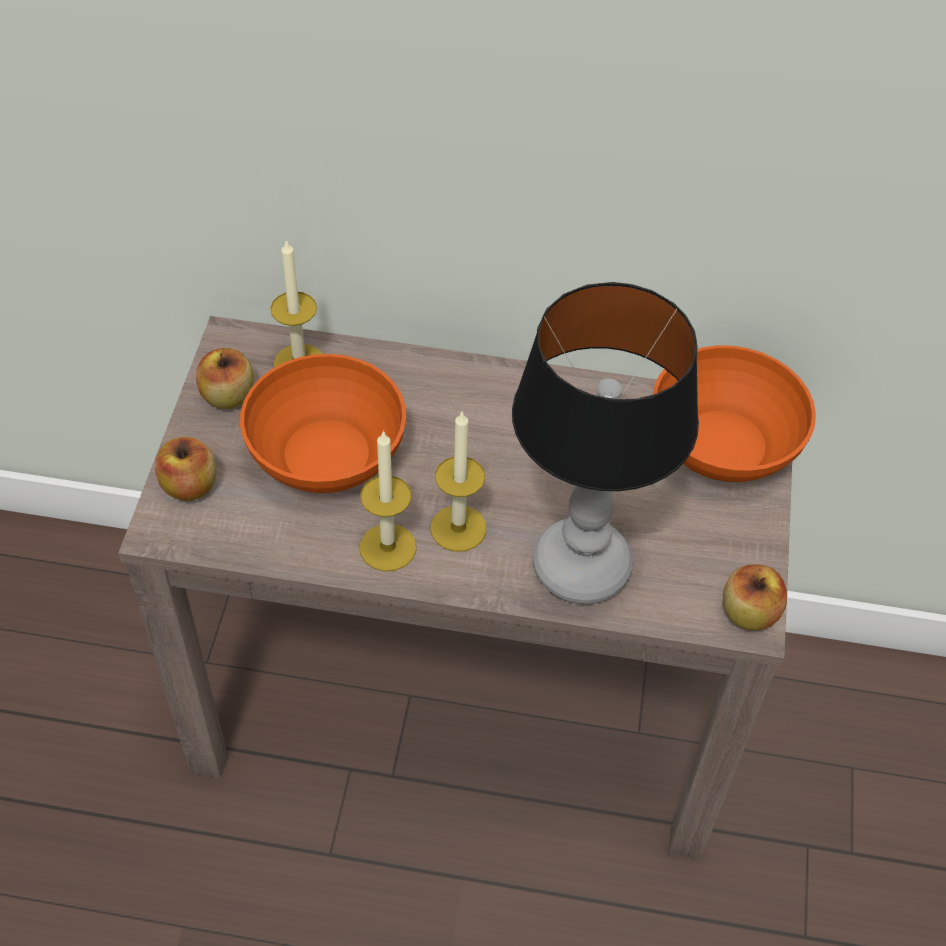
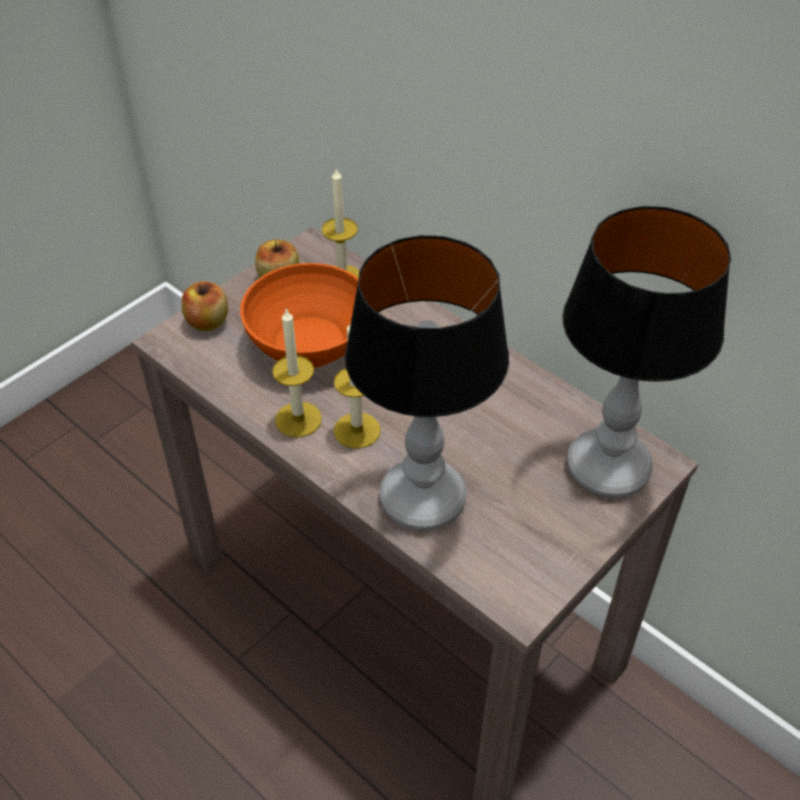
camera: 35 degrees right, 5 degrees down
(721, 446) = (606, 469): orange bowl -> table lamp
(749, 613) = (525, 598): apple -> none

